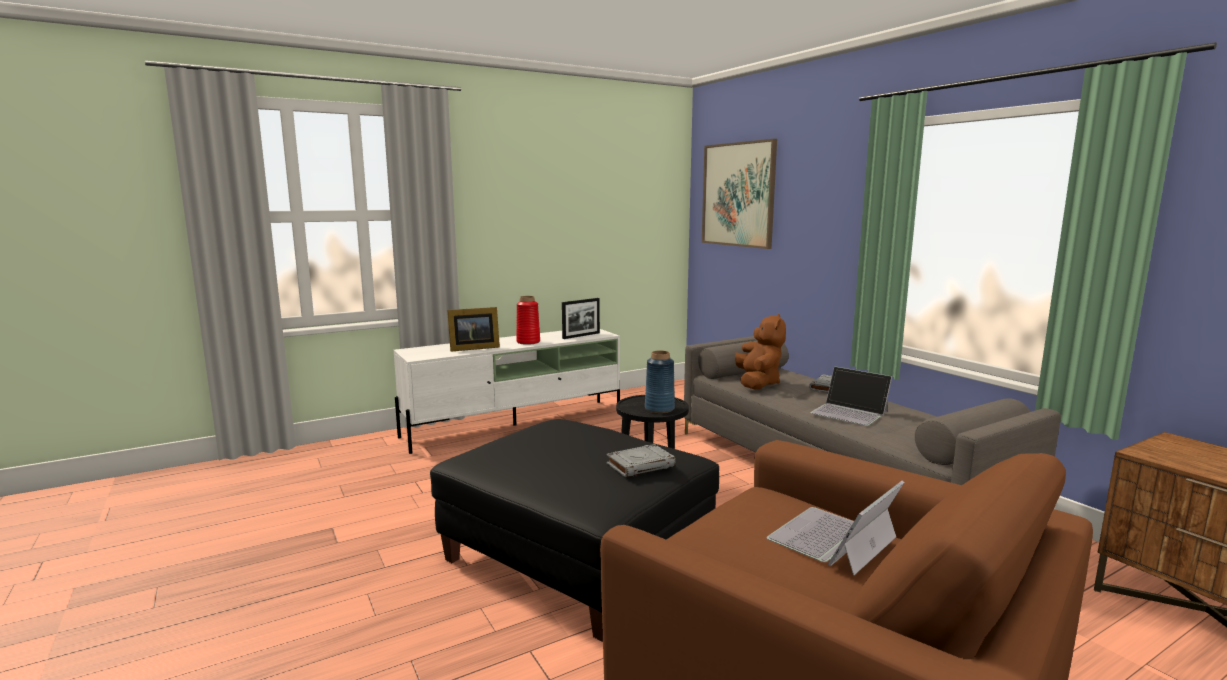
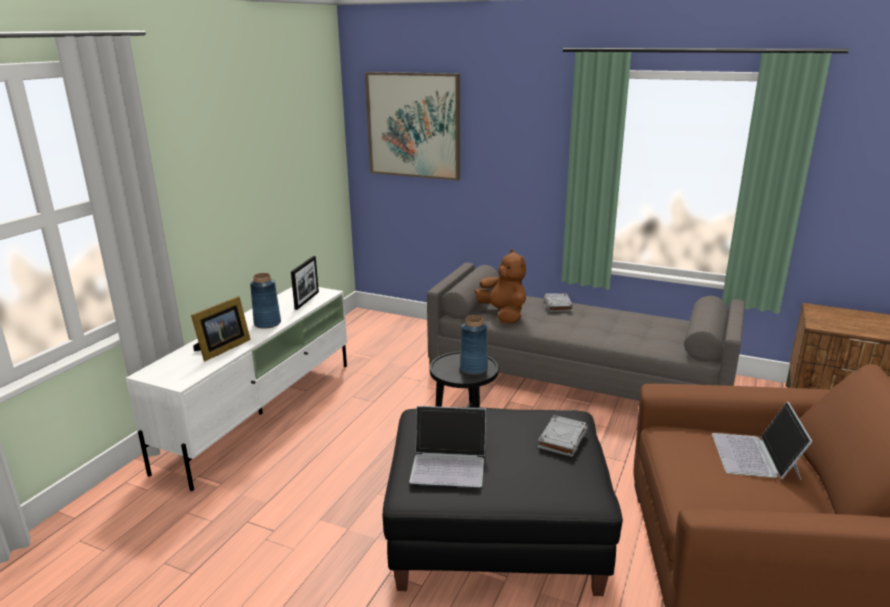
camera: 35 degrees left, 10 degrees up
(528, 342) = (267, 323): red vase -> blue vase
(850, 412) = (603, 328): laptop -> laptop (449, 463)

